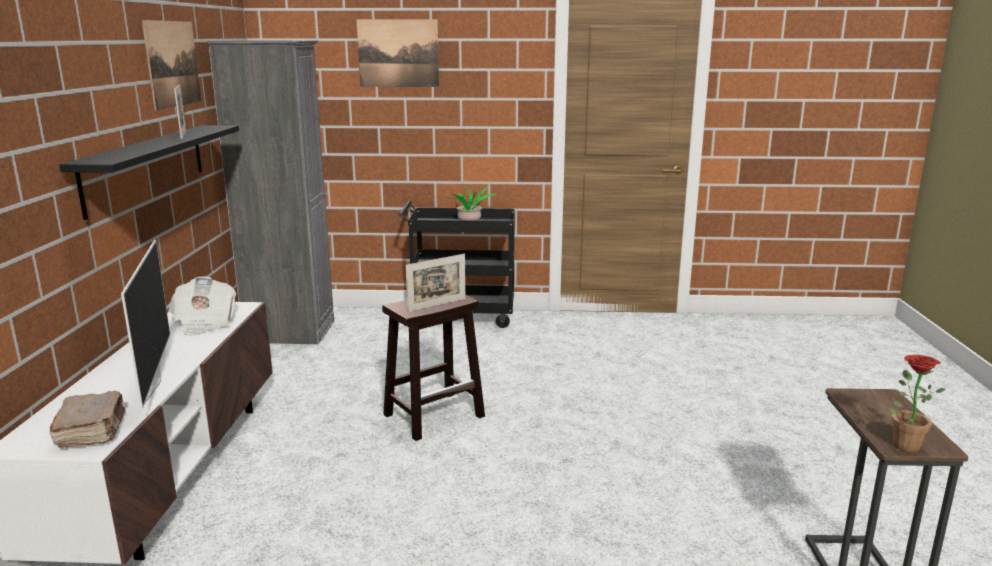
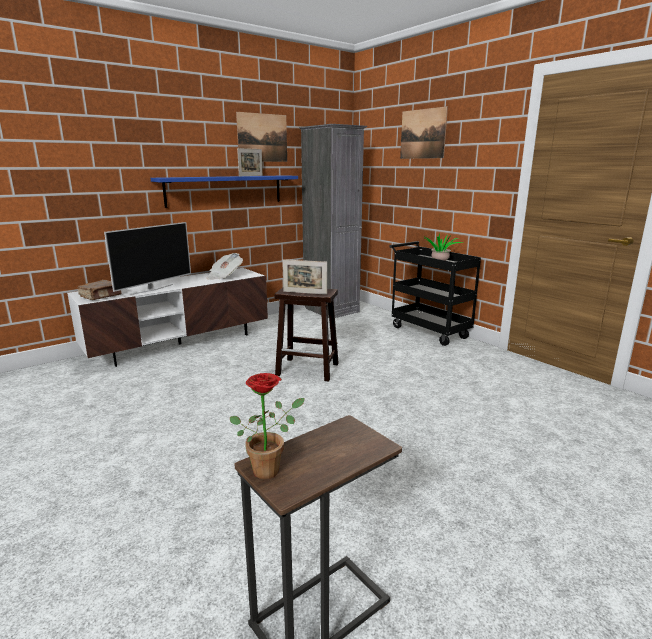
camera: 50 degrees right, 0 degrees up
(146, 166) = (225, 190): black shelf -> blue shelf

